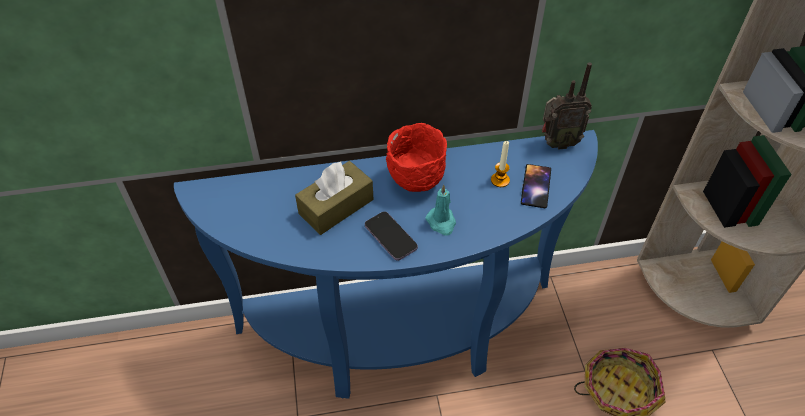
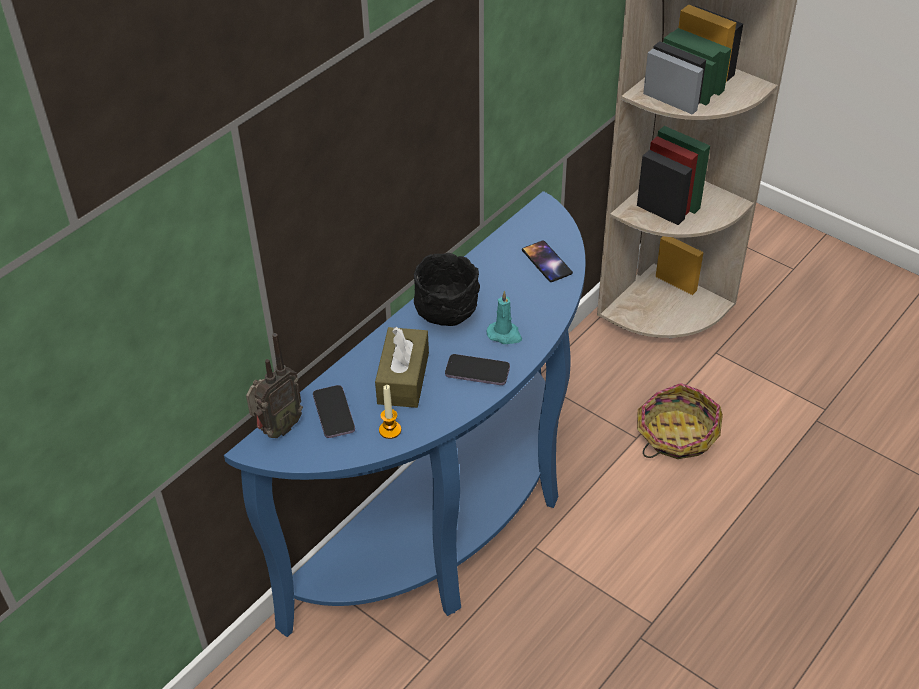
camera: 40 degrees left, 5 degrees down
(265, 200) = (334, 413): none -> phone
(414, 181) = (445, 317): red bowl -> black bowl
(500, 180) = (514, 274): candle -> candle (390, 430)
(557, 143) = (526, 218): radio -> radio (277, 429)

